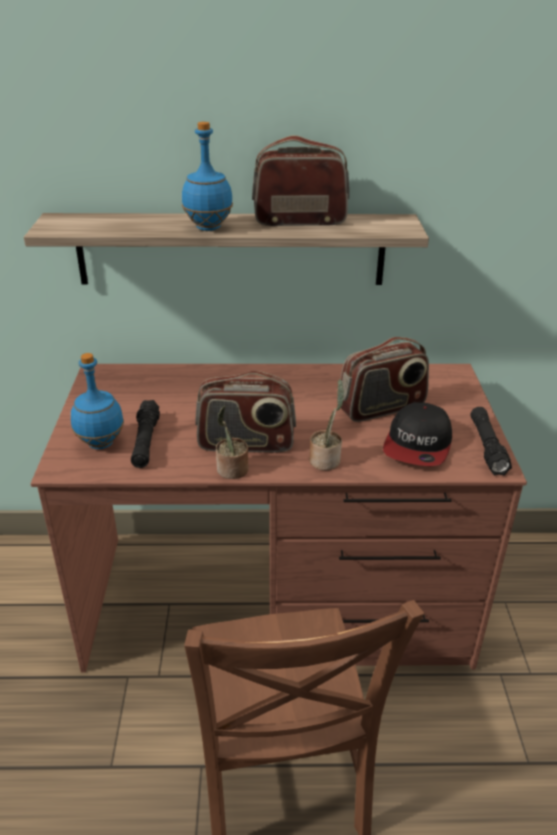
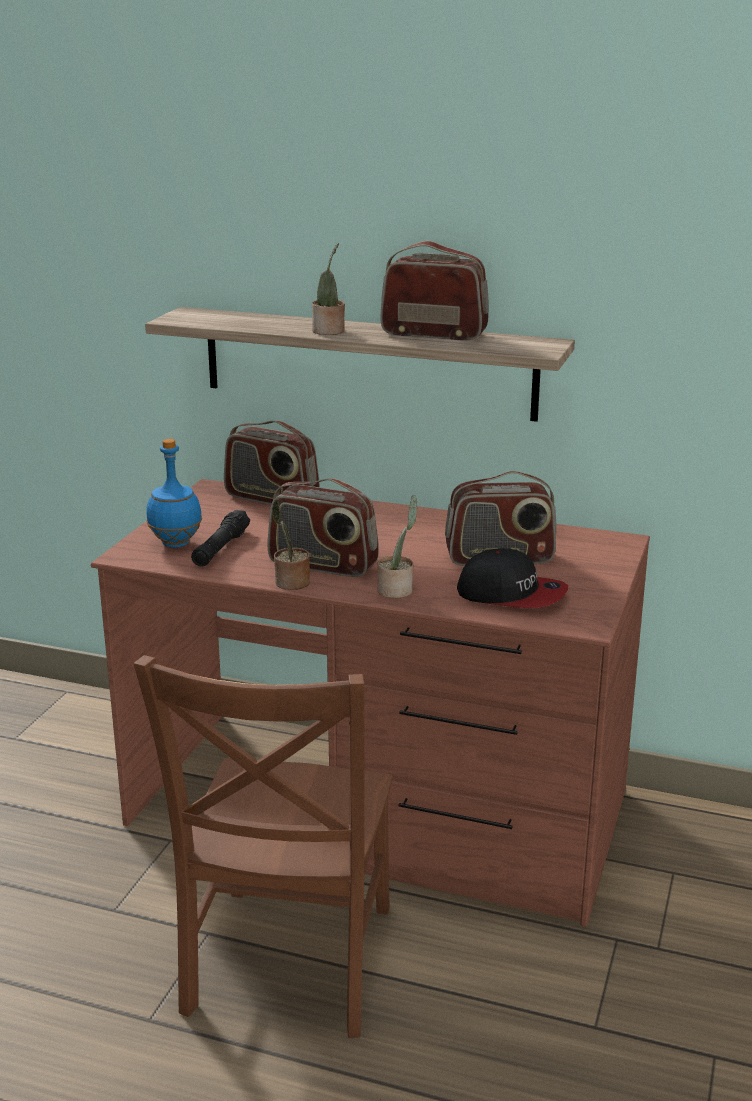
camera: 20 degrees right, 10 degrees down
(156, 376) = (271, 498): none -> radio
(207, 228) = (329, 331): blue bottle -> potted plant
(418, 445) = (512, 594): cap -> cap turned 105 degrees counterclockwise
(487, 447) = (591, 608): black flashlight -> none

